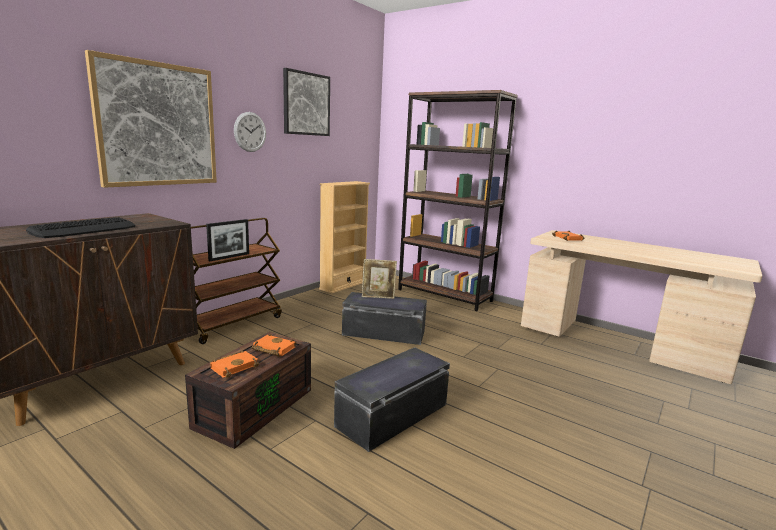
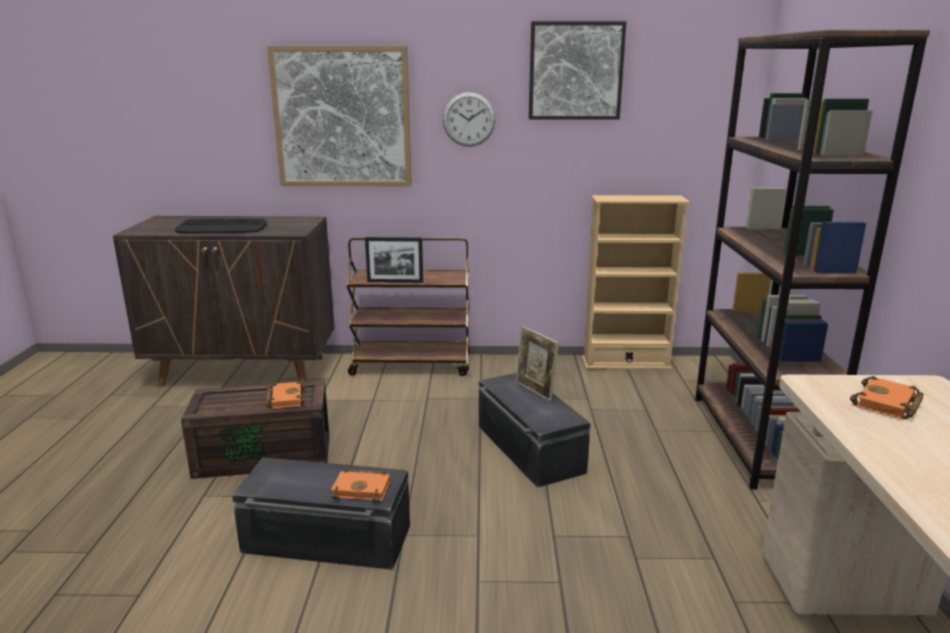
camera: 55 degrees right, 5 degrees up
(234, 366) = (229, 399): orange book -> orange book (363, 489)

